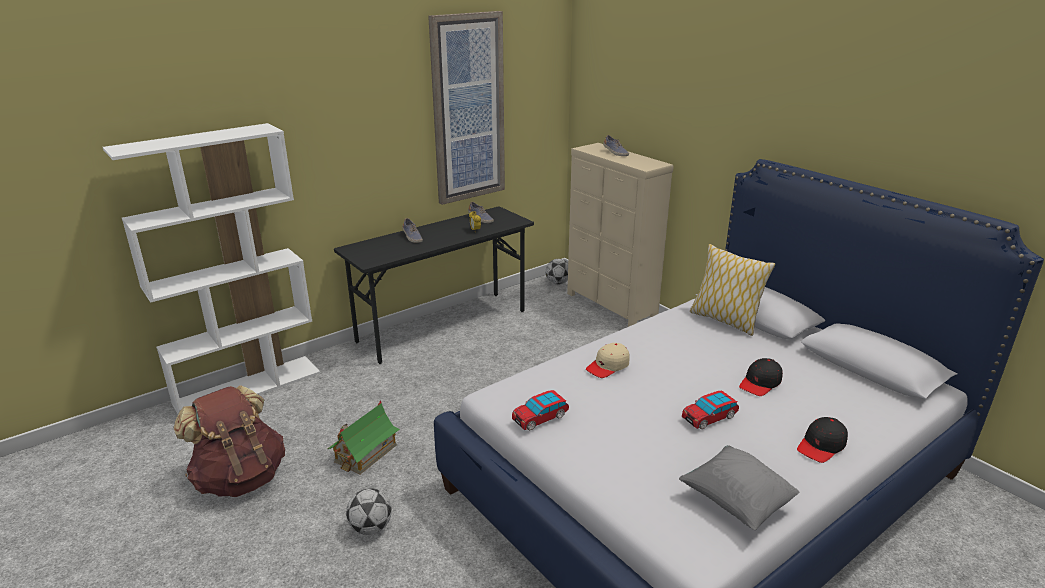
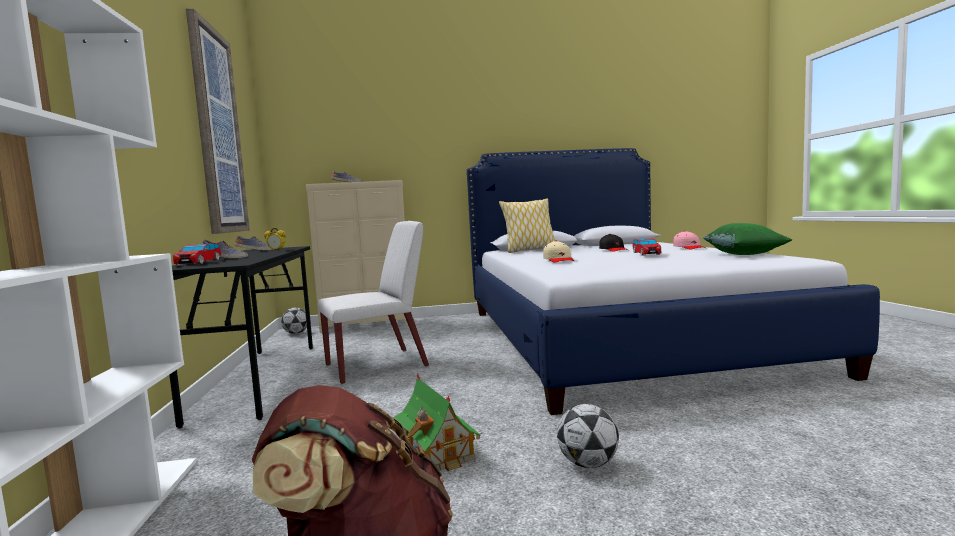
camera: 60 degrees left, 20 degrees down
(503, 362) = (378, 365): none -> white chair
(540, 417) = (618, 268): toy car -> toy car (199, 263)
(736, 502) = (744, 254): grey pillow -> green pillow
(821, 446) = (689, 247): black cap -> pink cap

